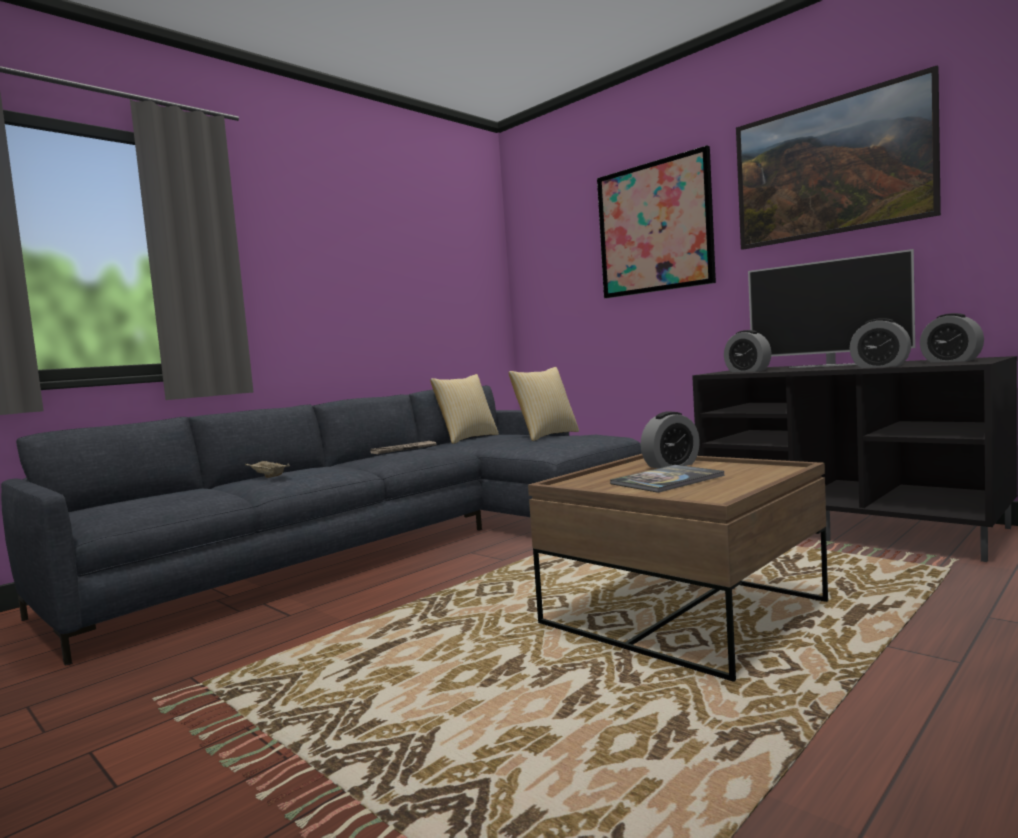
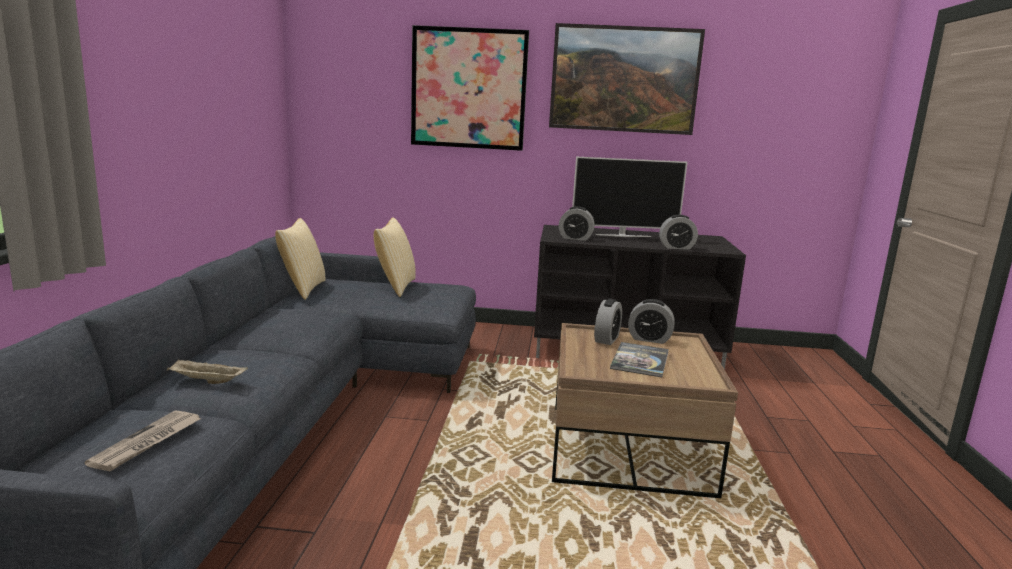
camera: 40 degrees left, 10 degrees up
(403, 449) = (282, 316): newspaper -> newspaper (147, 443)
(951, 361) = (703, 242): alarm clock -> alarm clock (649, 339)

